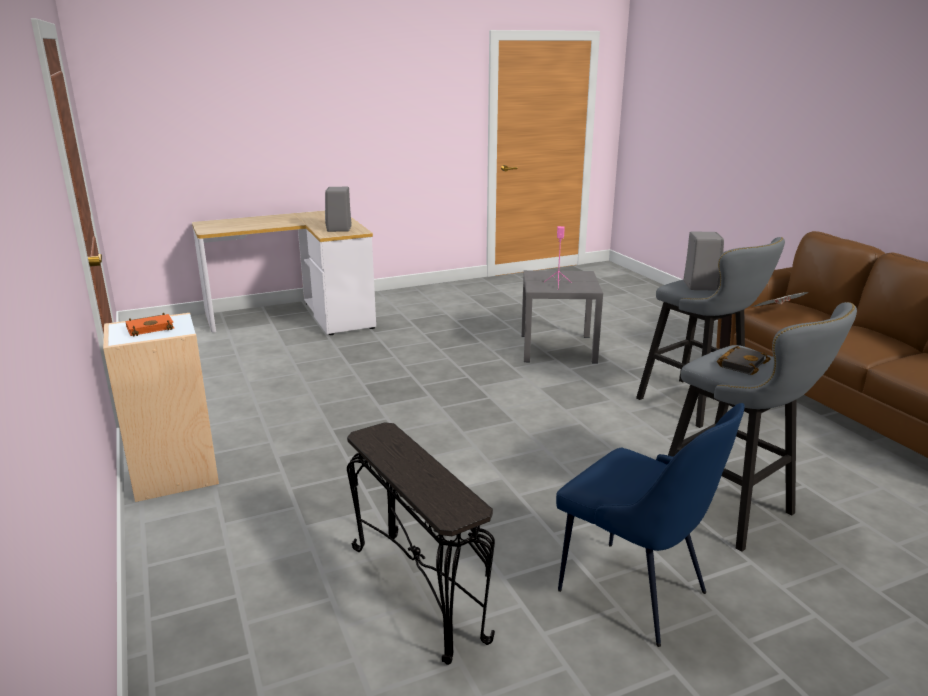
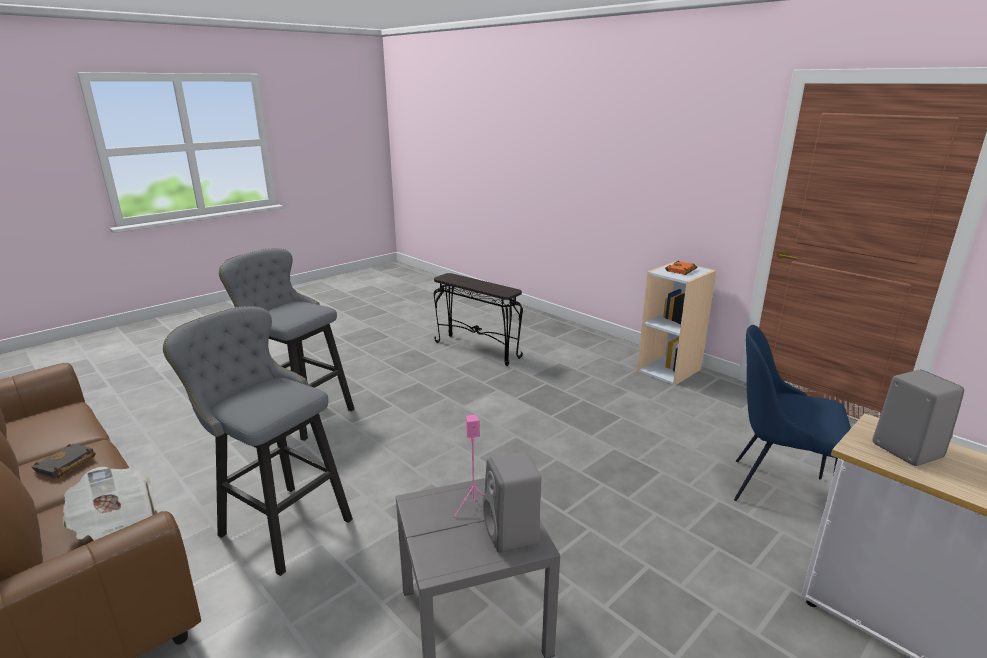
camera: 160 degrees right, 0 degrees up
(633, 591) = (372, 366): blue chair -> blue chair (777, 489)
(699, 285) = (272, 394): grey speaker -> grey speaker (512, 534)
(741, 363) = (294, 309): black book -> black book (65, 465)

